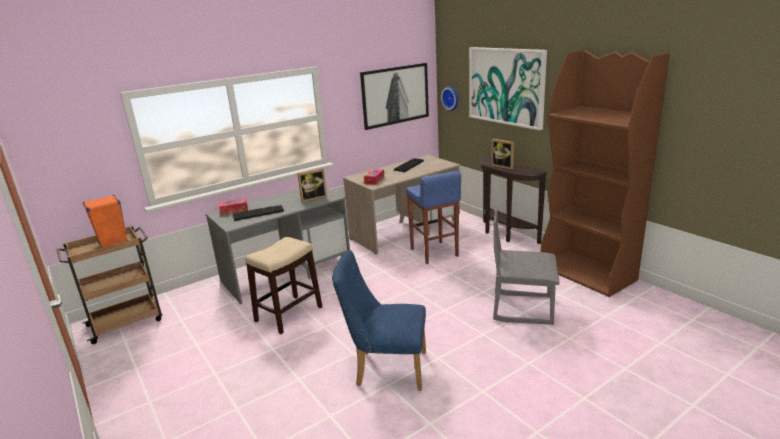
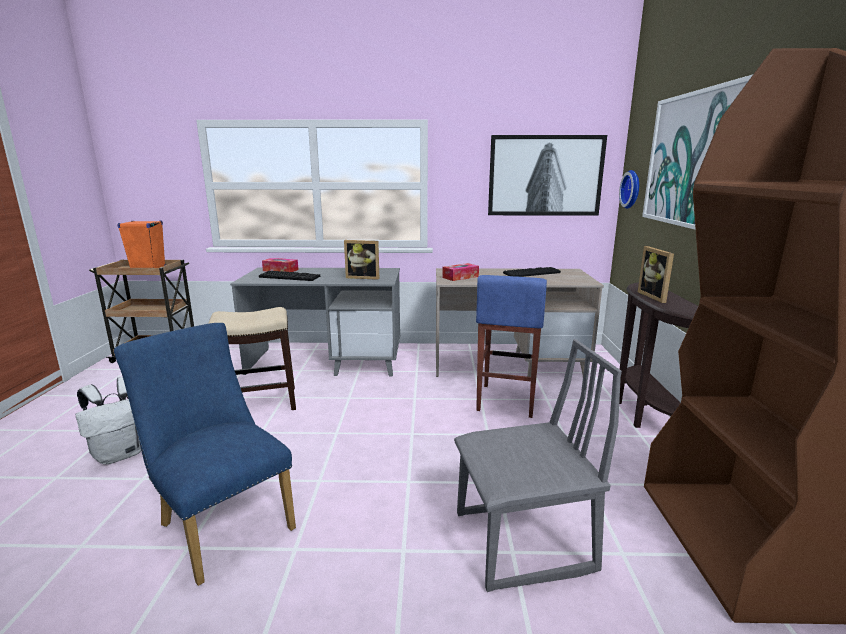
camera: 35 degrees right, 5 degrees down
(254, 378) = (121, 453): none -> white backpack
(522, 308) = (523, 543): grey chair -> grey chair turned 120 degrees clockwise

